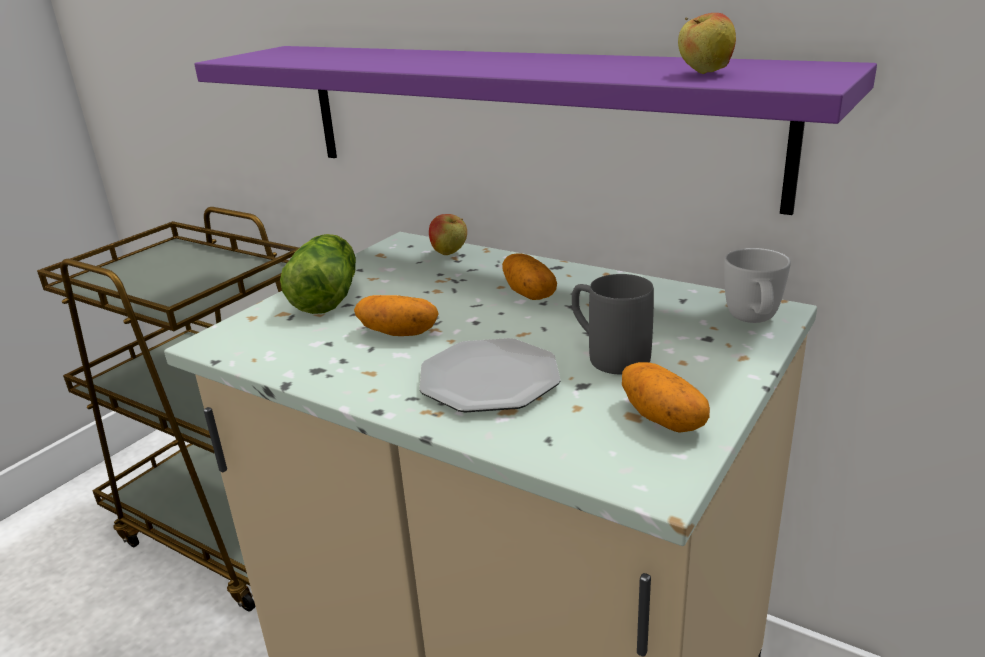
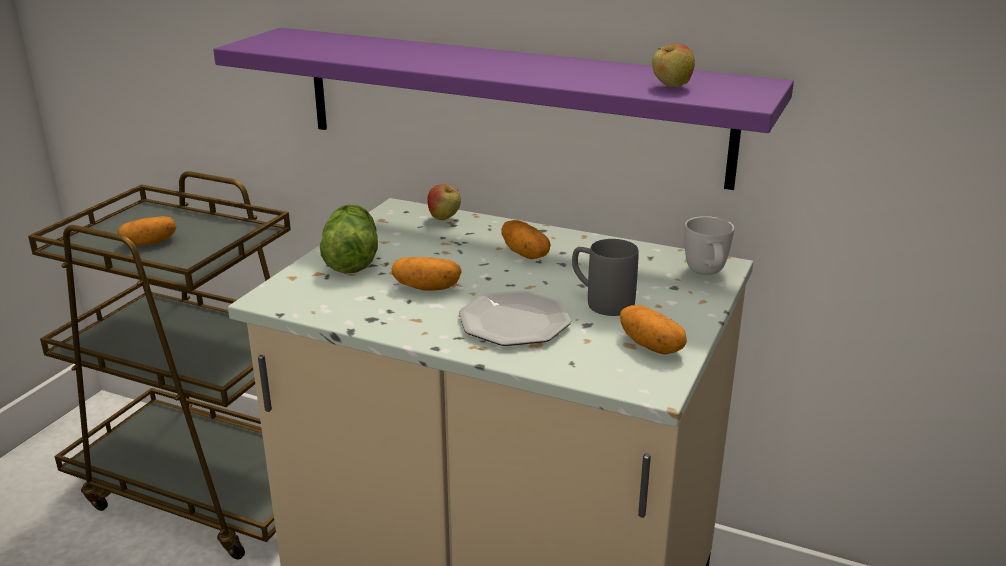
camera: 10 degrees left, 0 degrees up
(158, 279) = (149, 243): none -> potato

